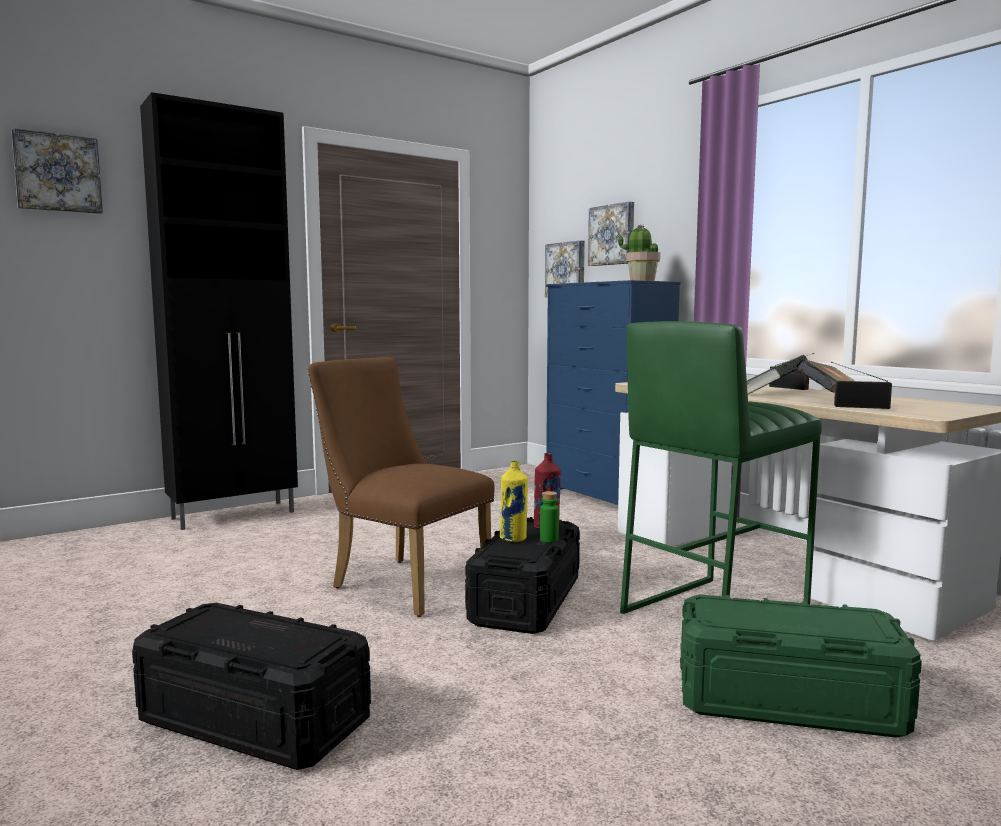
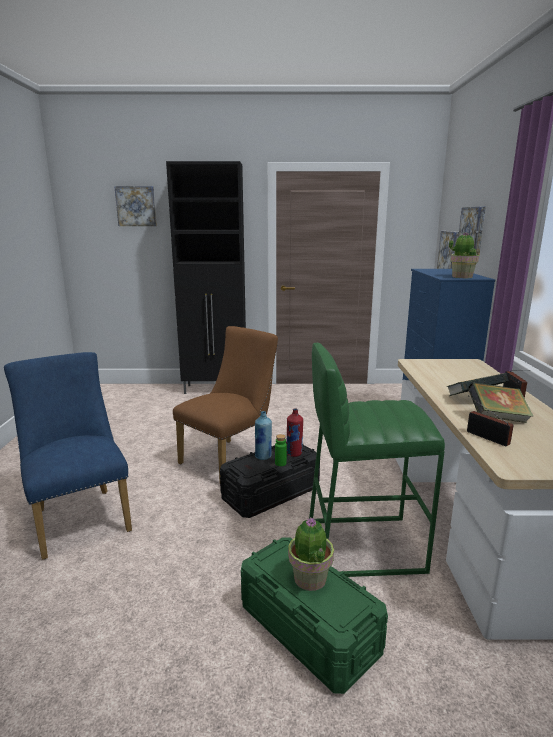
camera: 35 degrees right, 10 degrees up
(254, 720) = (80, 516): black storage box -> blue chair
(402, 582) = (230, 458): brown chair -> brown chair turned 60 degrees clockwise
(513, 539) = (263, 456): yellow bottle -> blue bottle
(790, 617) = (310, 579): none -> potted plant

